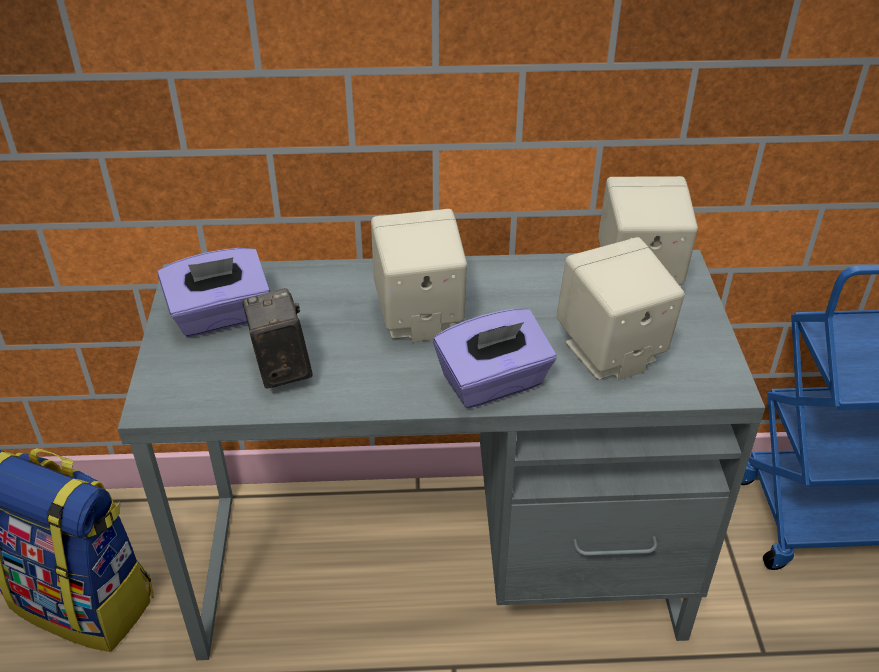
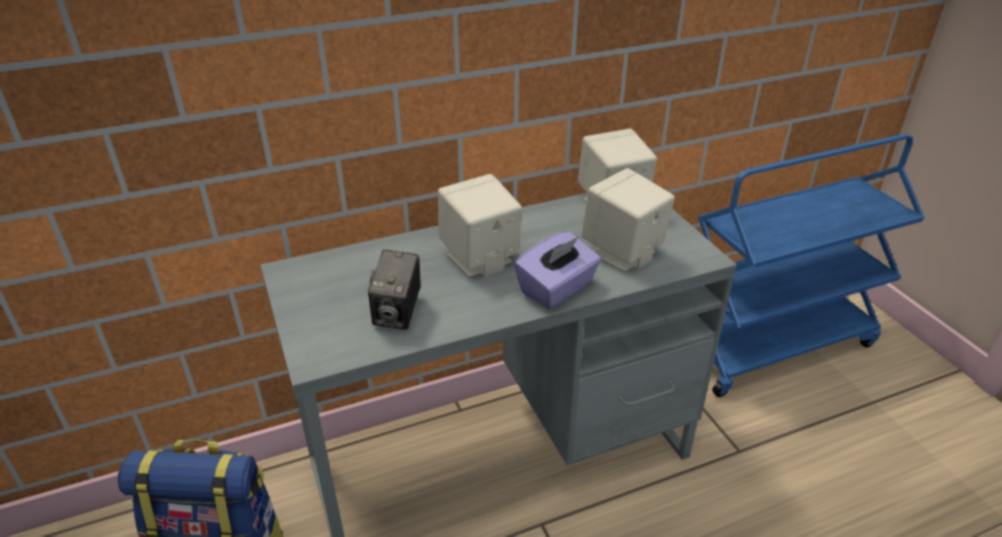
camera: 20 degrees left, 5 degrees down
(220, 316) = (329, 290): purple tissue box -> none
(281, 367) = (398, 314): camera -> camera turned 135 degrees counterclockwise

